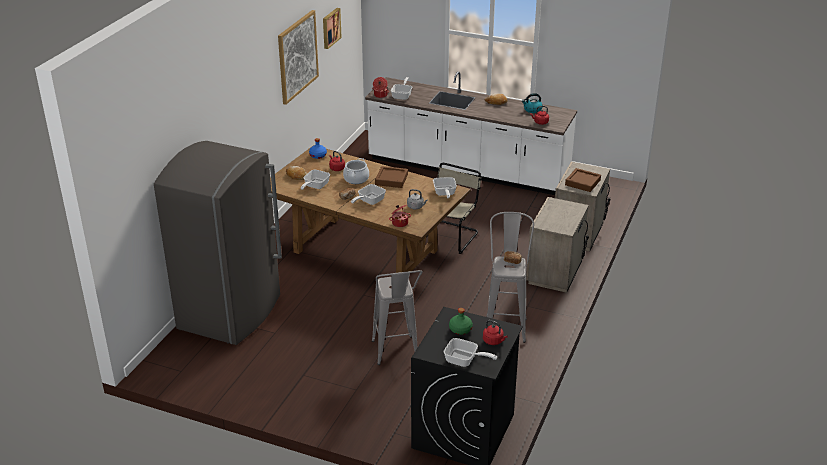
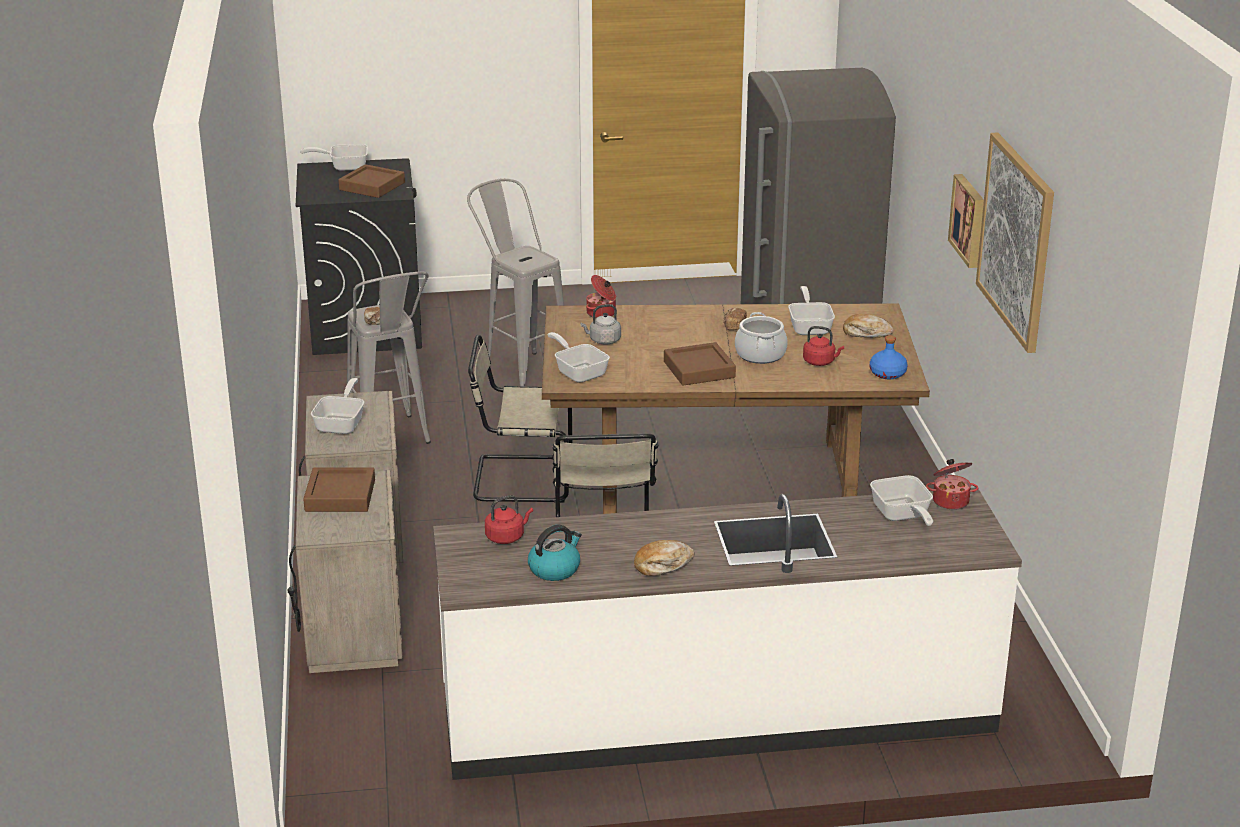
camera: 150 degrees right, 5 degrees down
(330, 28) = (1078, 308): picture -> picture (969, 220)
(369, 201) = (690, 329): frying pan -> frying pan (342, 423)
(459, 280) = (518, 479): none -> beige chair
(460, 329) = (372, 186): green bottle -> brown tray
(494, 341) = (321, 186): red kettle -> none

